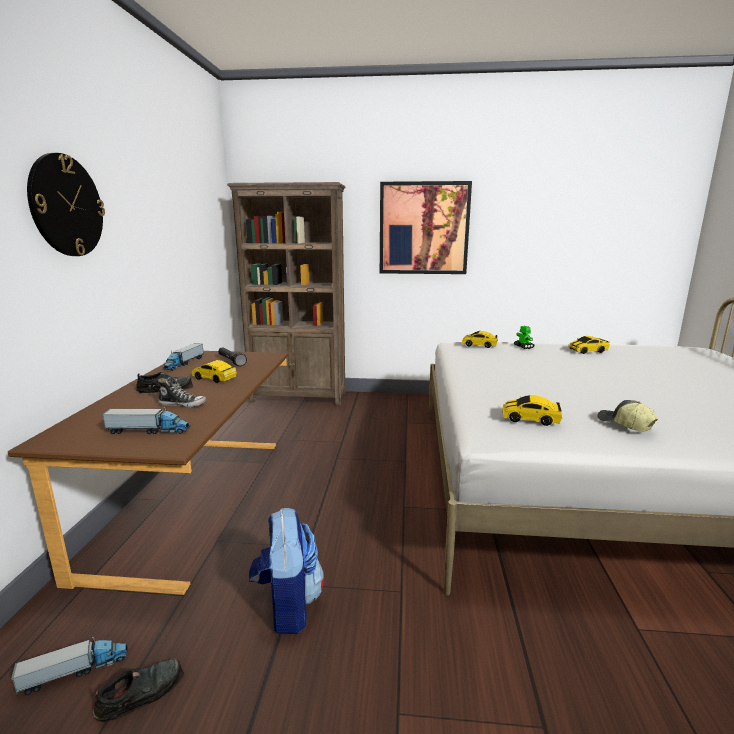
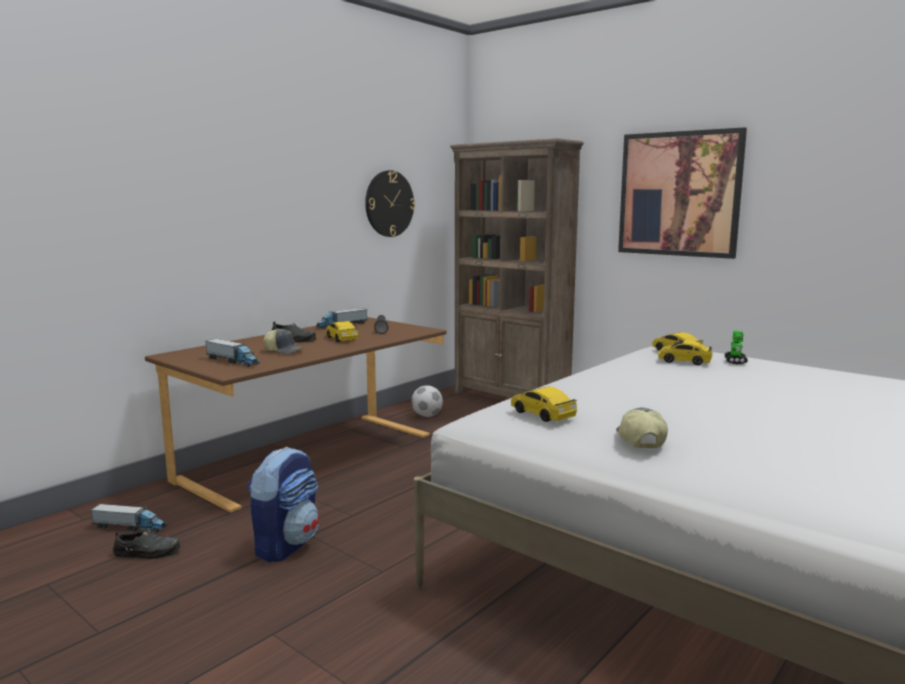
camera: 35 degrees right, 5 degrees down
(66, 206) = (236, 172): wall clock -> wall clock (389, 203)
(183, 404) = (284, 351): shoe -> cap
(251, 428) = (426, 416): none -> football
(587, 351) = (825, 379): toy car -> toy car (684, 361)

